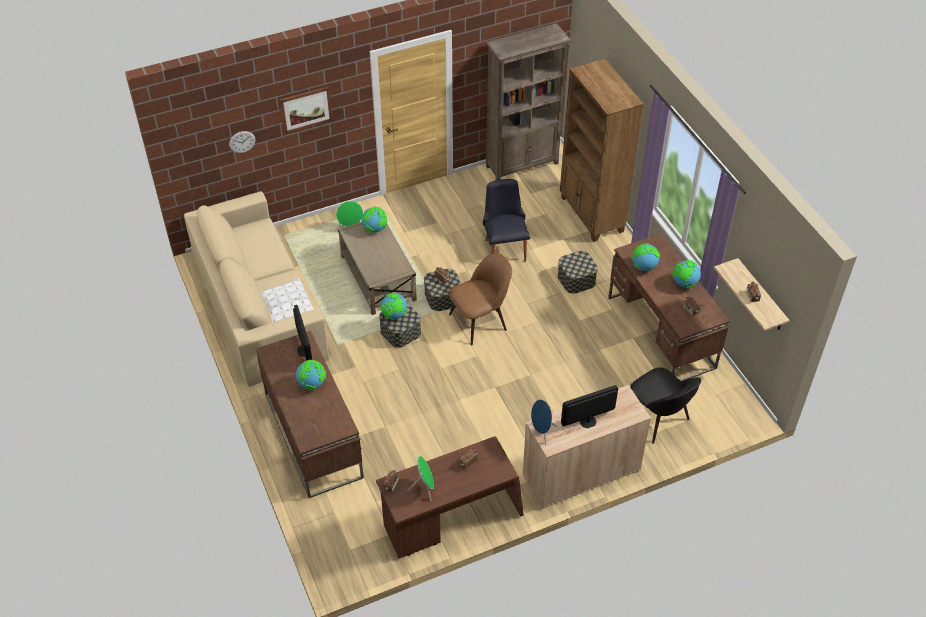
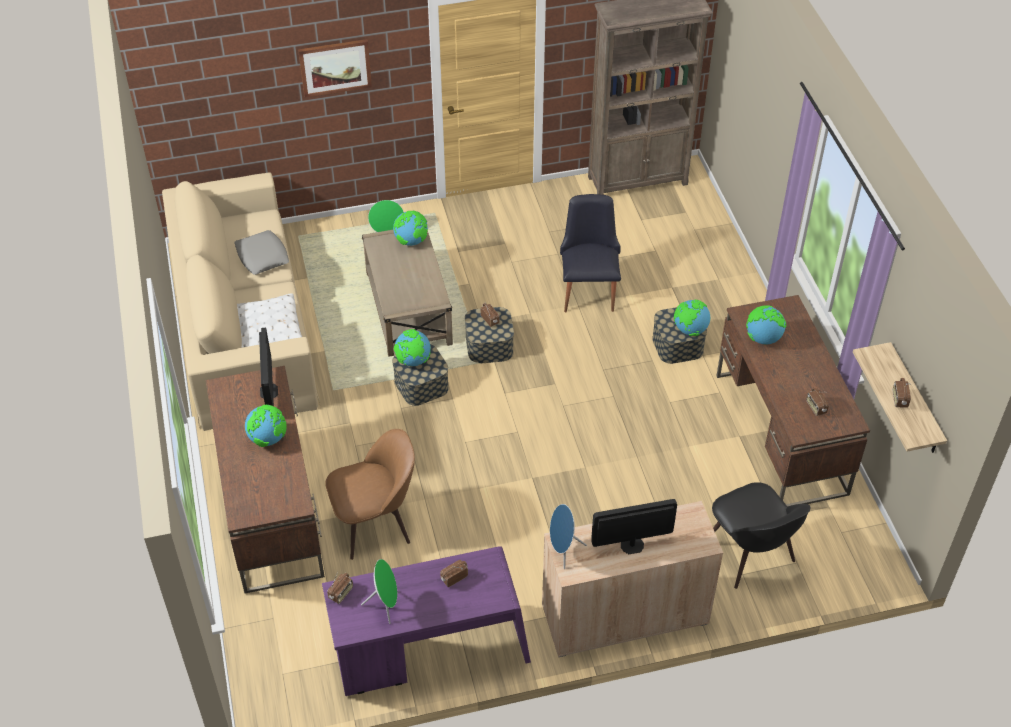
camera: 10 degrees right, 0 degrees up
(242, 142) = (245, 102): wall clock -> none
(268, 253) = (262, 256): none -> grey pillow
(452, 519) = (430, 652): brown desk -> purple desk
(480, 321) = (532, 384): brown chair -> brown chair (375, 522)
(591, 215) = (718, 259): brown bookcase -> none
(684, 284) = (815, 369): globe -> globe (690, 330)

